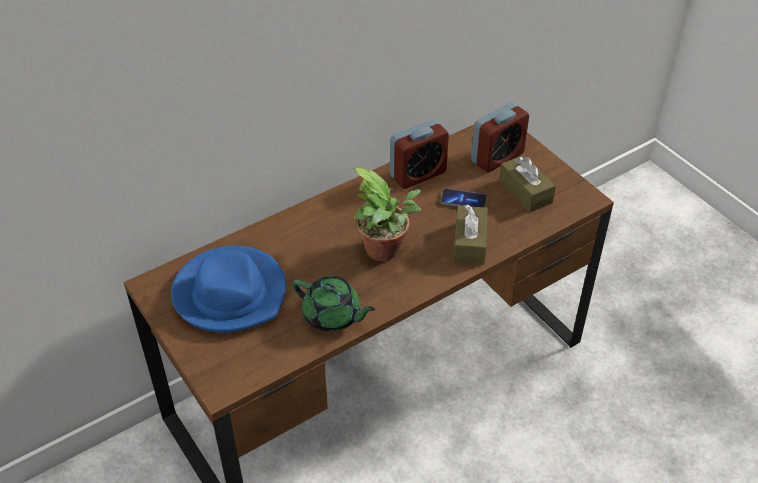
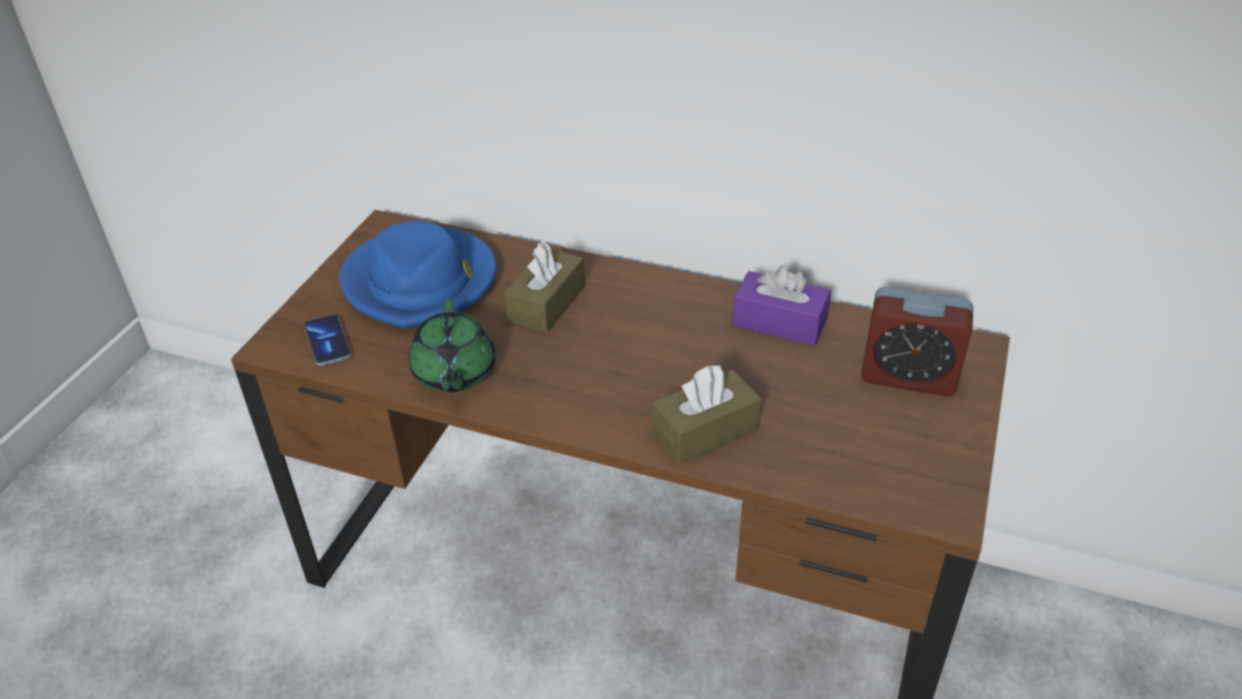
camera: 55 degrees right, 5 degrees down
(386, 252) = (606, 363): potted plant -> none
(418, 174) = (779, 322): alarm clock -> purple tissue box
(463, 200) = (781, 385): phone -> phone (328, 342)
(525, 192) = (875, 437): brown tissue box -> brown tissue box (547, 303)

